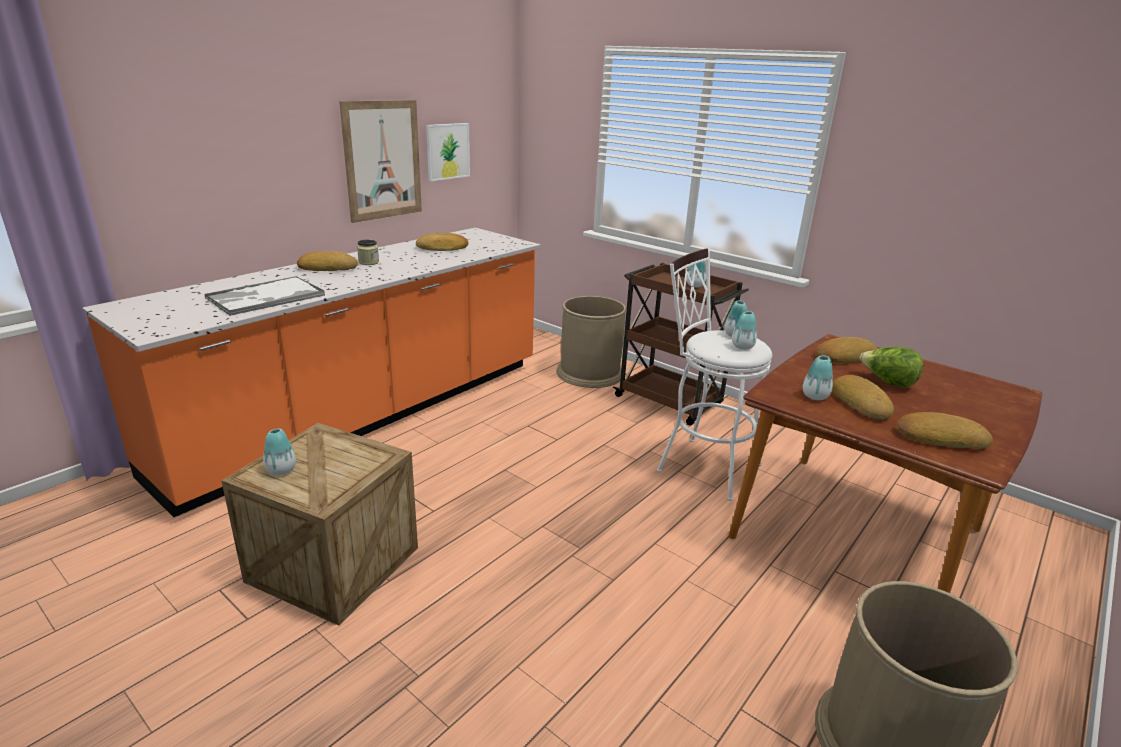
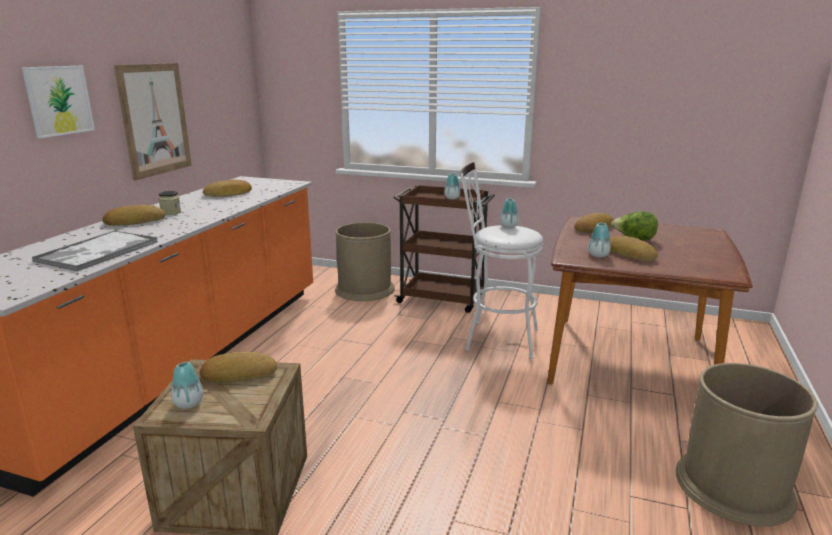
camera: 20 degrees left, 5 degrees down
(447, 151) = (206, 109): picture -> picture (59, 100)
(742, 347) = (521, 233): vase -> none
(939, 437) = (693, 265): bread -> bread (238, 373)

